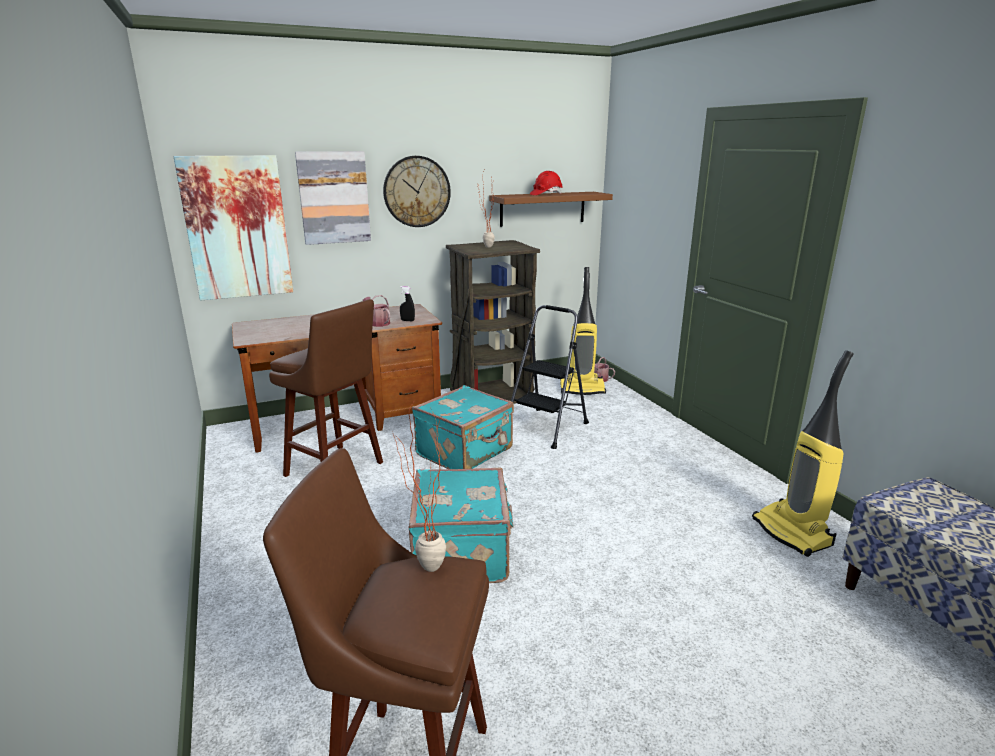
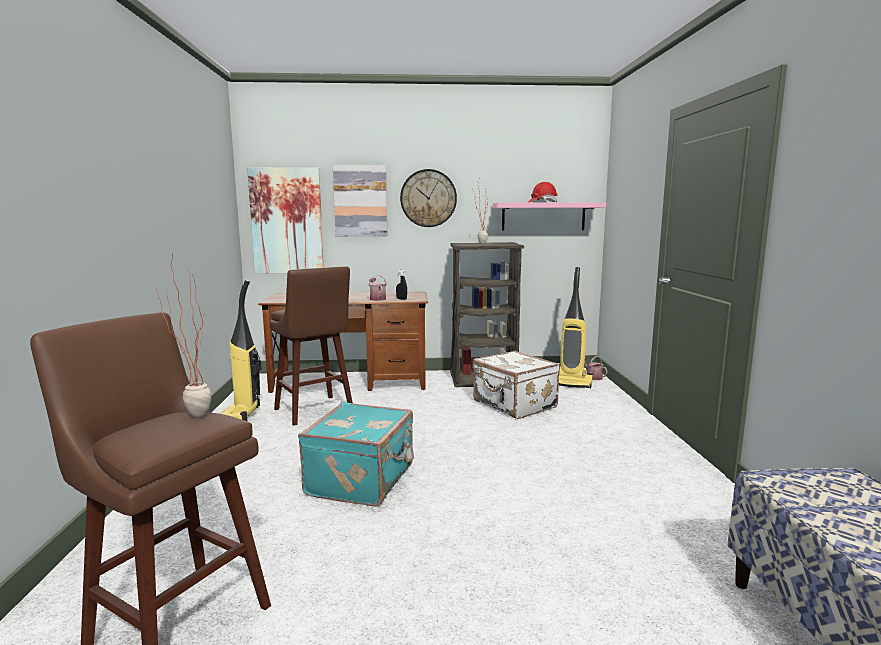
camera: 20 degrees right, 10 degrees down
(466, 452) = (426, 413): turquoise suitcase -> none
(542, 208) = (543, 216): brown shelf -> pink shelf
(547, 426) = (514, 405): black step ladder -> white suitcase
(793, 533) = (707, 525): vacuum cleaner -> vacuum cleaner (240, 416)

